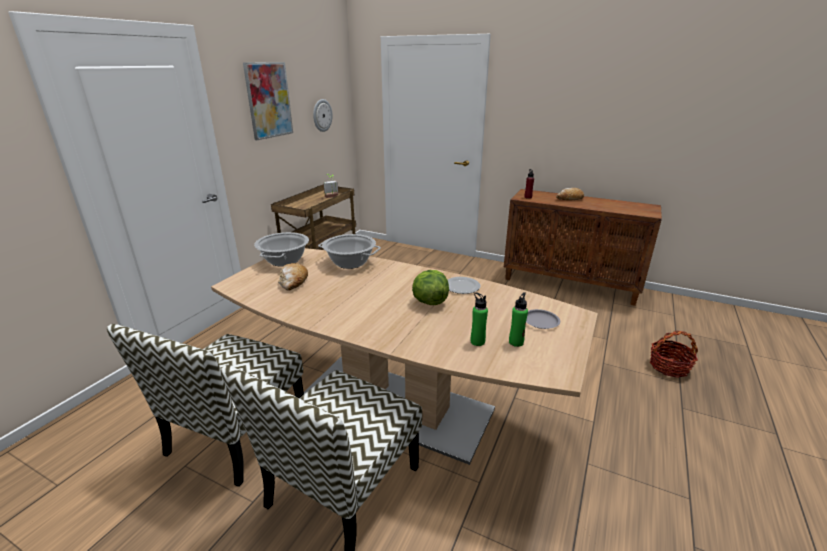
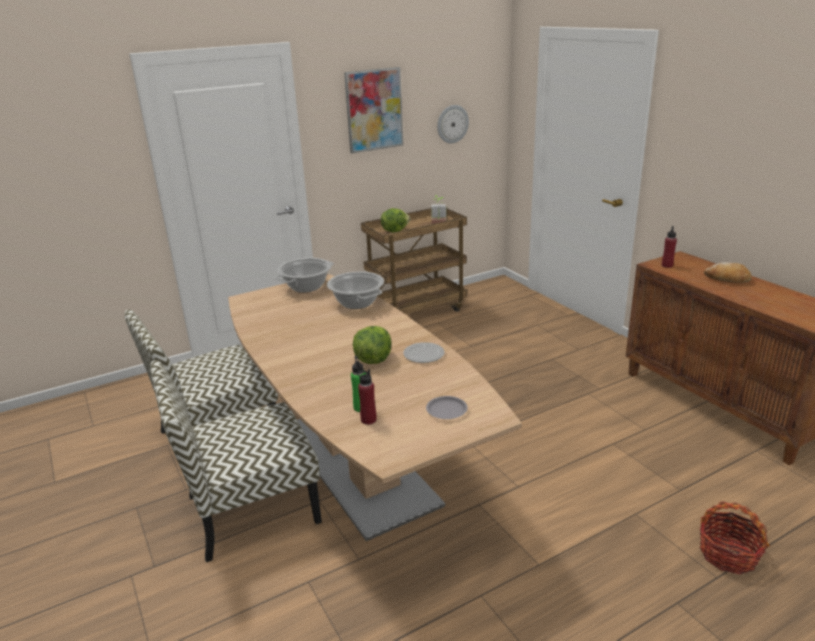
camera: 35 degrees right, 0 degrees up
(293, 282) = (288, 309): bread -> none
(303, 207) = (394, 231): none -> lettuce
(498, 349) = (368, 420): none -> red bottle
(516, 342) = (393, 420): green bottle -> none

